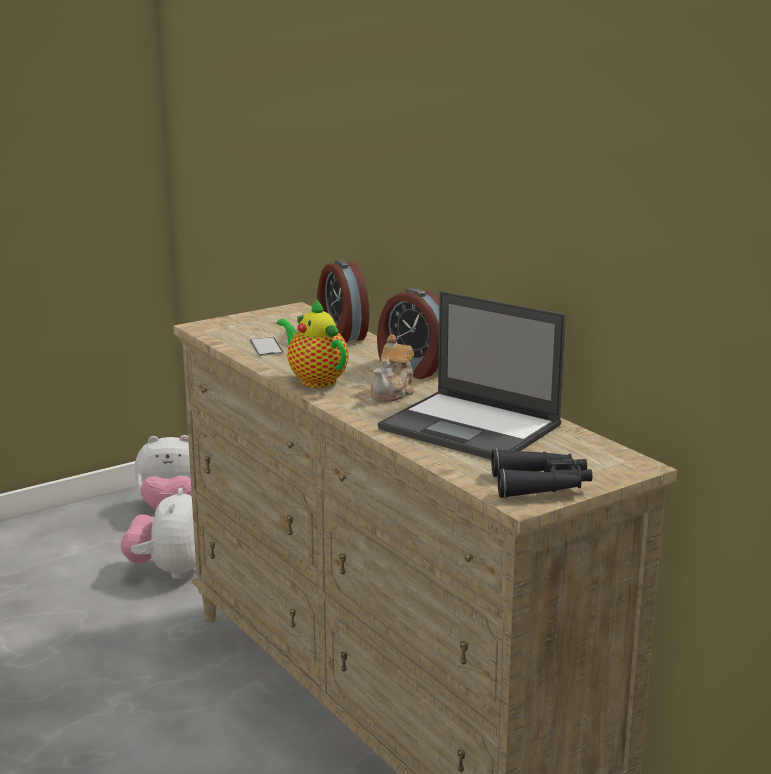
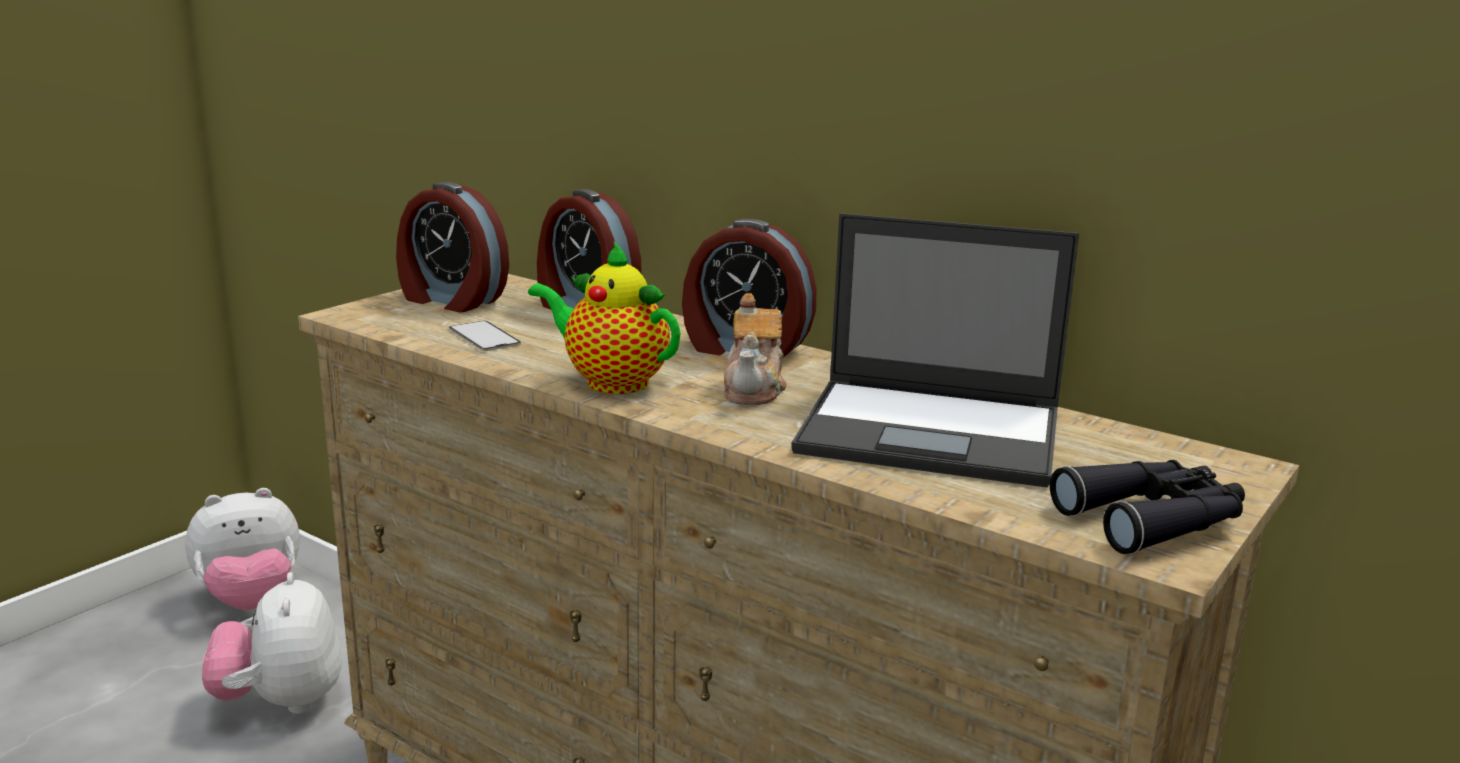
camera: 20 degrees left, 0 degrees up
(265, 322) = (451, 300): none -> alarm clock

